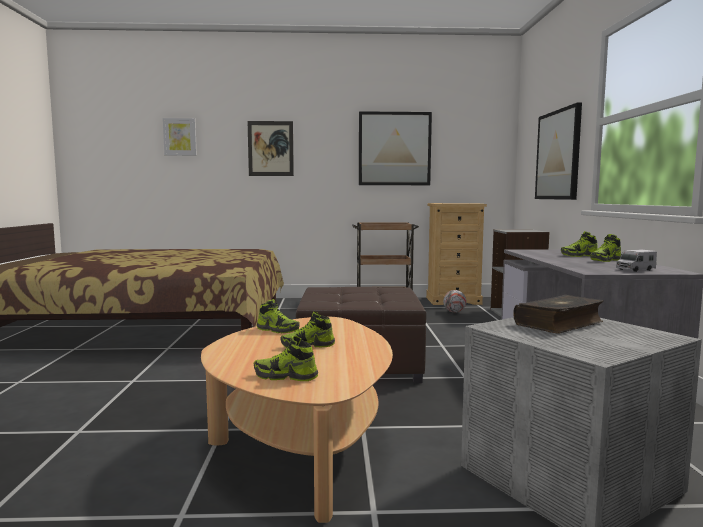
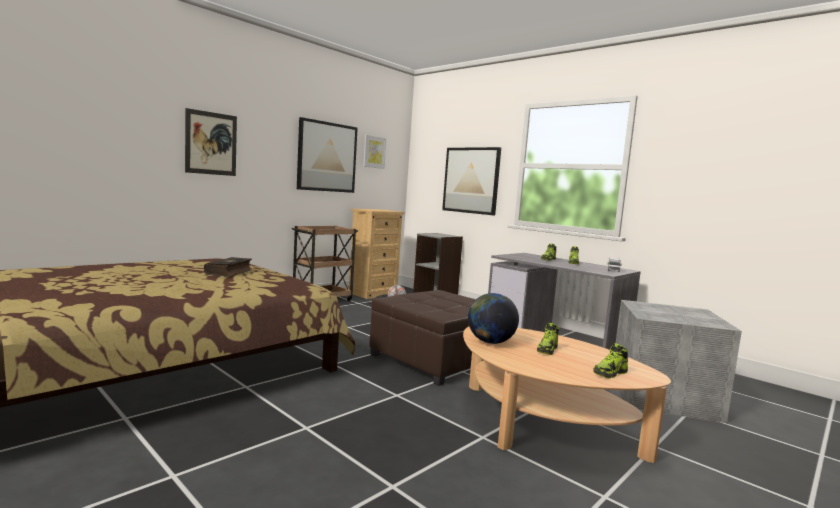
camera: 45 degrees left, 0 degrees up
(180, 137) = (92, 114): picture -> picture (374, 152)
(278, 330) = (490, 342): shoe -> globe
(559, 324) = (655, 309): book -> book (229, 272)

